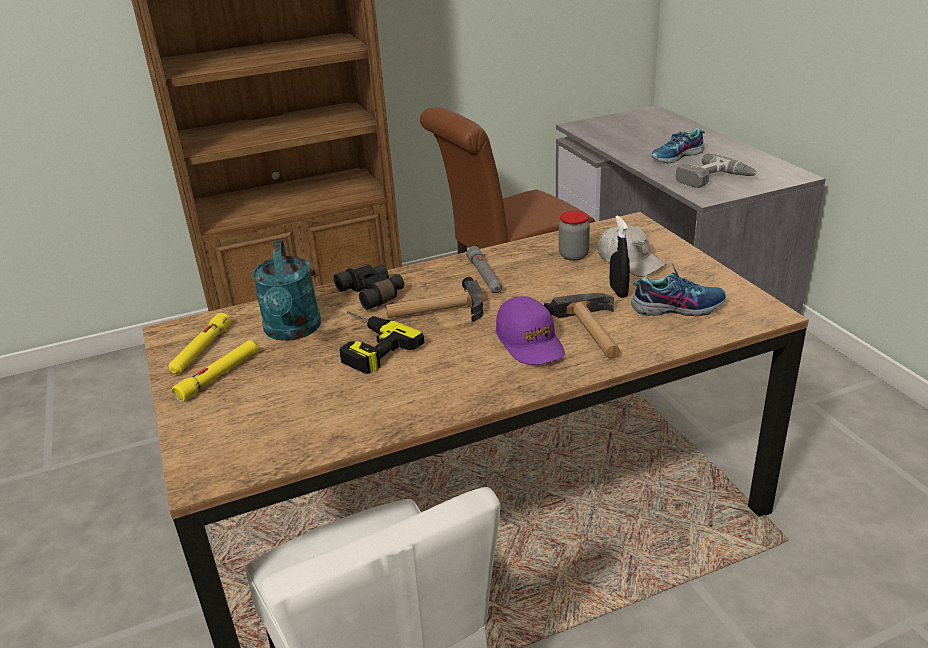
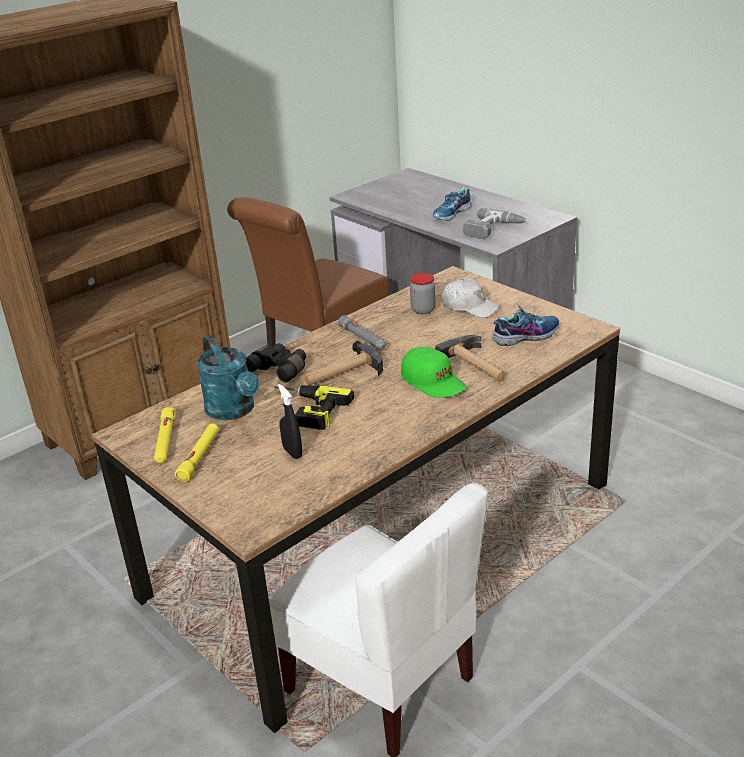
camera: 20 degrees left, 0 degrees up
(530, 342) = (433, 381): purple cap -> green cap
(618, 291) = (475, 332): black spray bottle -> black spray bottle (292, 452)

